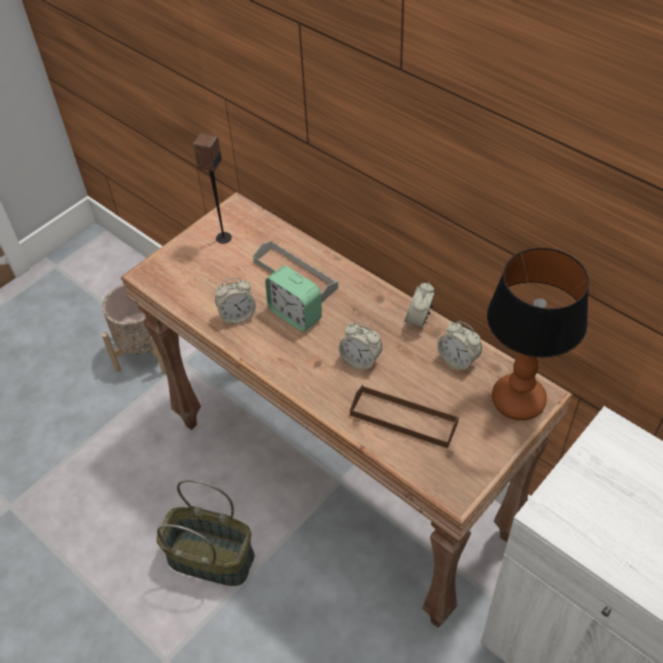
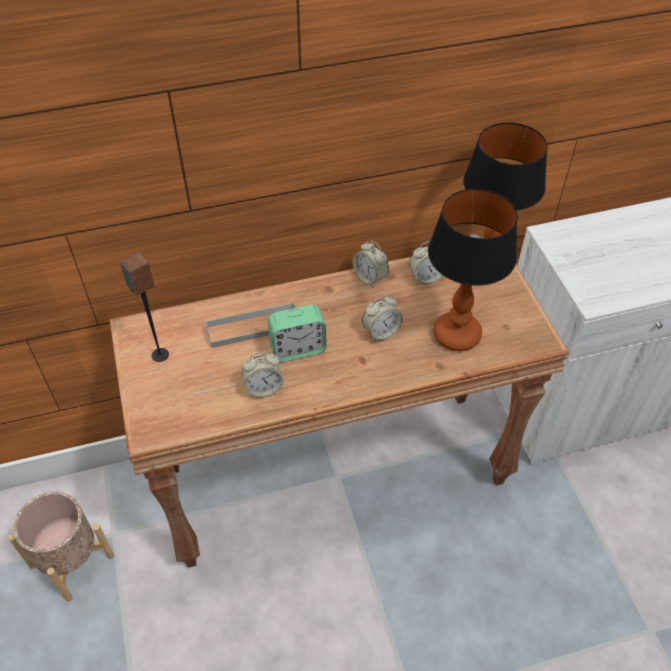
camera: 60 degrees left, 0 degrees up
(212, 557) = (339, 614): basket -> none
(237, 316) = (264, 388): alarm clock -> alarm clock turned 60 degrees clockwise
(403, 418) = (457, 335): brown tray -> table lamp

